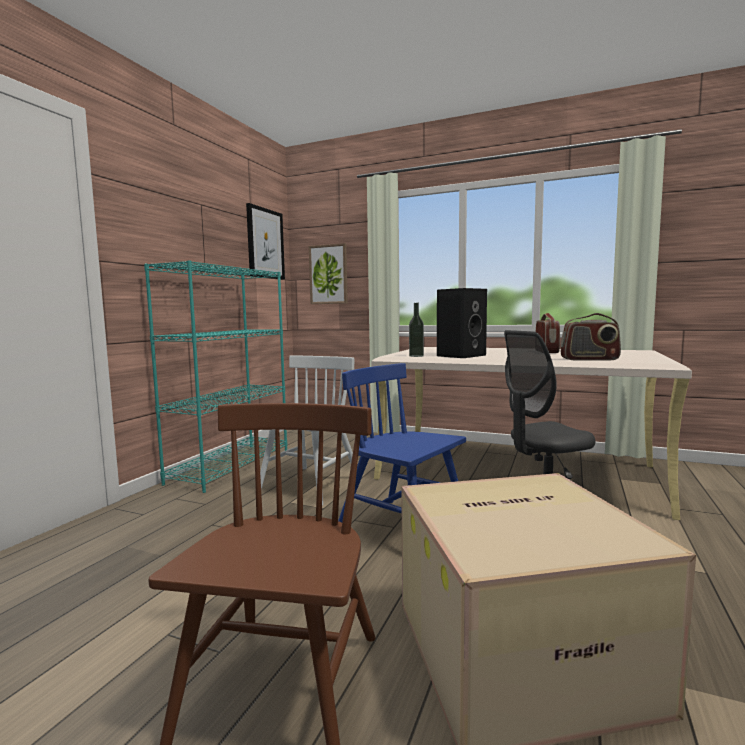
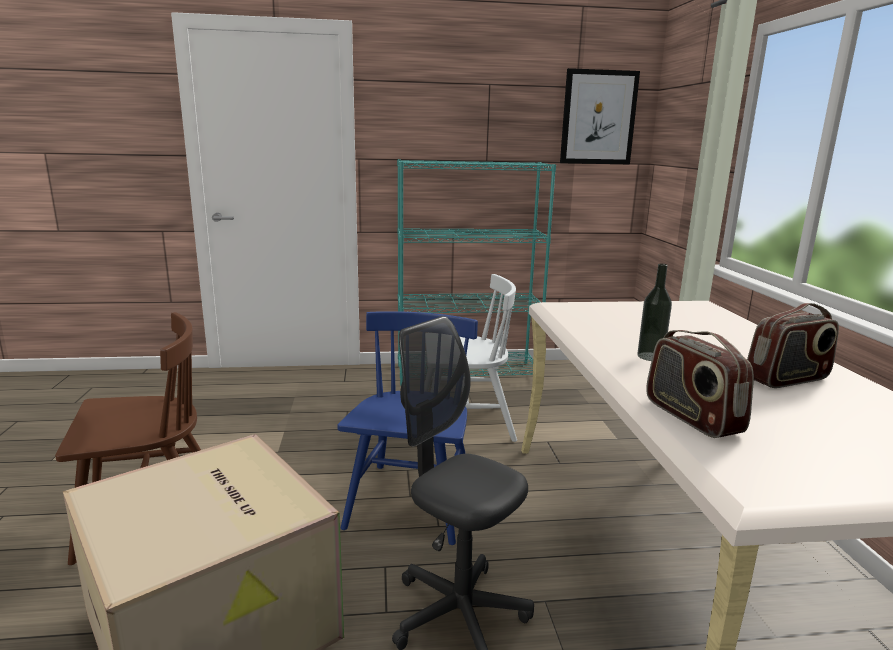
camera: 60 degrees right, 10 degrees up
(328, 274) = (678, 161): picture -> none
(416, 356) = (568, 315): bottle -> bottle (650, 356)
(461, 355) = (613, 334): black speaker -> none

